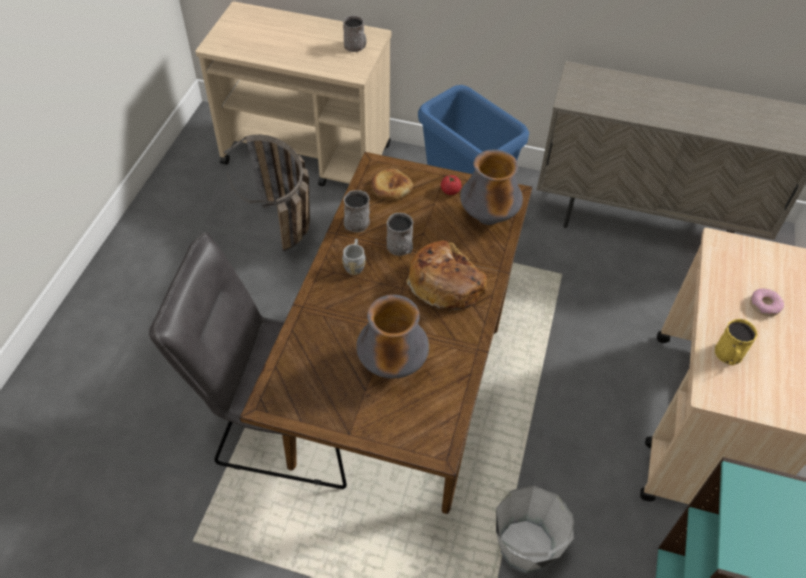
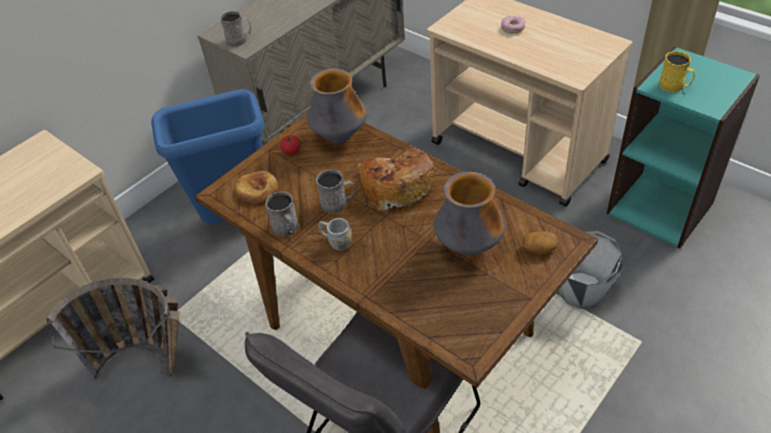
camera: 60 degrees left, 5 degrees down
(356, 47) = (42, 161): grey mug -> grey mug (239, 40)
(416, 425) = (539, 249): none -> potato
(728, 356) = (548, 58): yellow mug -> yellow mug (674, 86)

